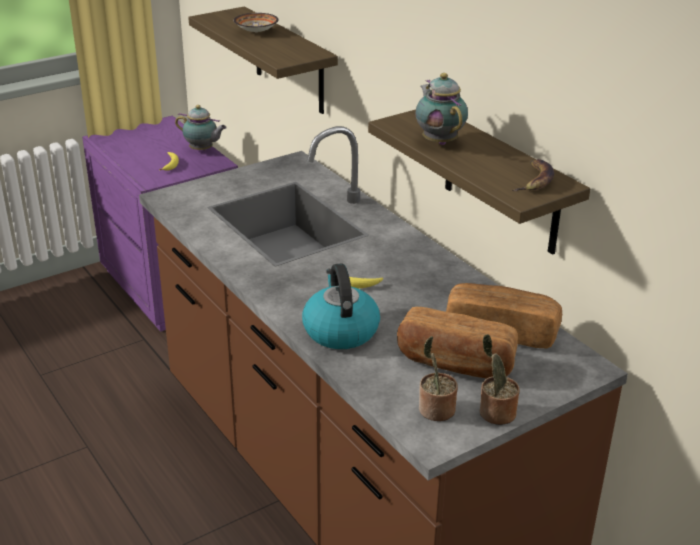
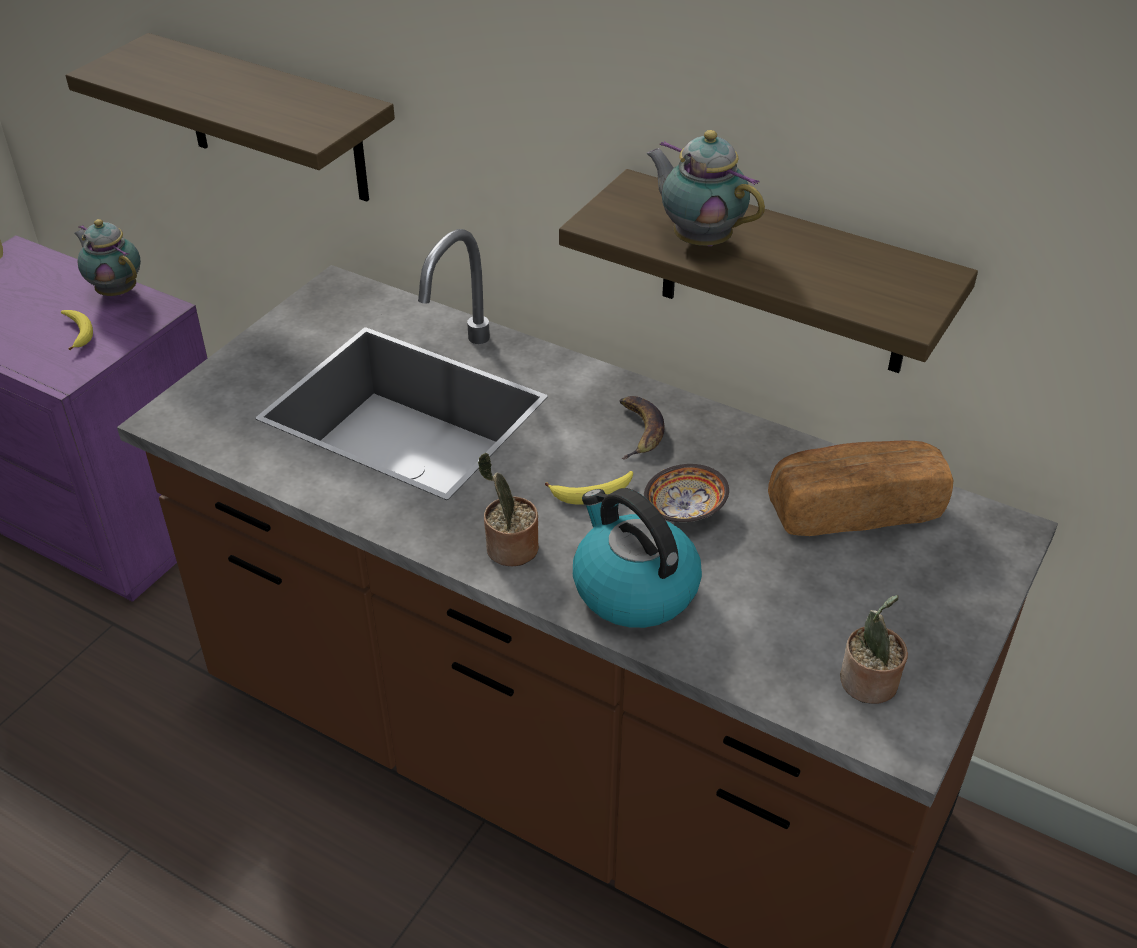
camera: 25 degrees left, 10 degrees up
(202, 150) = (116, 291): teapot -> teapot turned 135 degrees counterclockwise
(256, 32) = (216, 83): bowl -> bowl (685, 510)
(455, 363) = (834, 589): bread -> none
(495, 413) = (948, 657): potted plant -> potted plant (509, 550)
(534, 180) = (896, 278): banana -> banana (638, 430)

